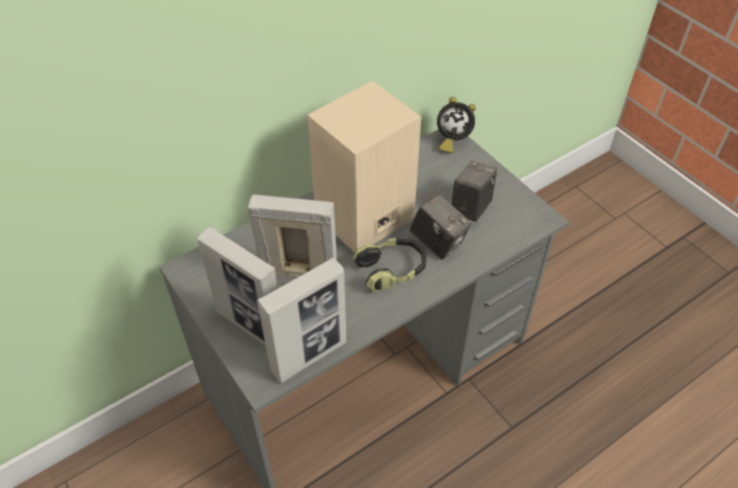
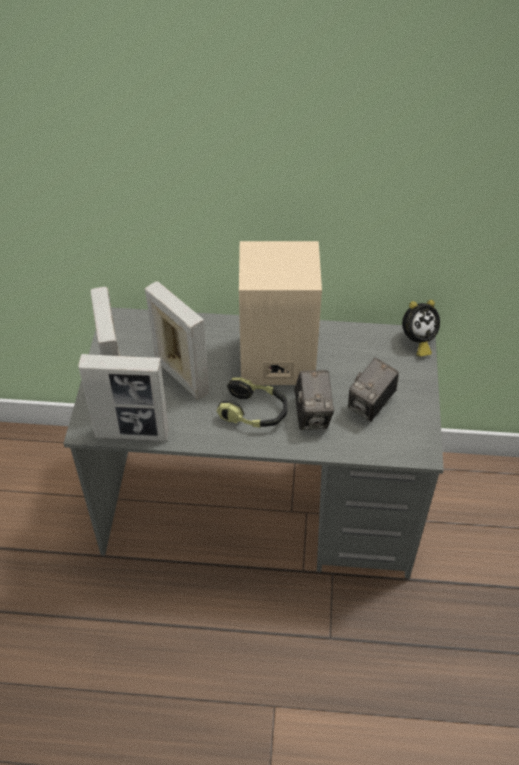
camera: 40 degrees right, 0 degrees up
(452, 140) = (417, 341): alarm clock -> alarm clock turned 75 degrees counterclockwise
(471, 207) = (370, 405): camera -> camera turned 150 degrees clockwise

